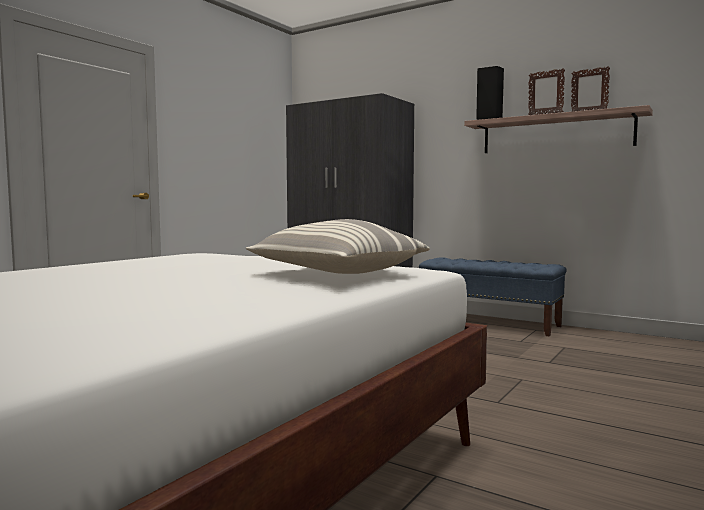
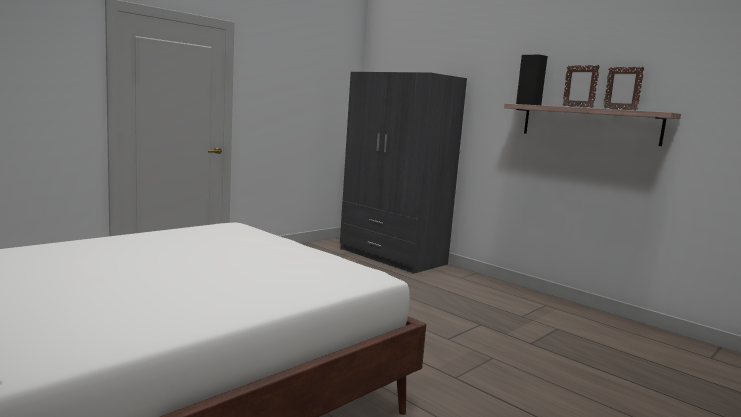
camera: 10 degrees right, 5 degrees up
(338, 274) = (296, 279): pillow -> none
(489, 323) = (507, 291): blue bench -> none

